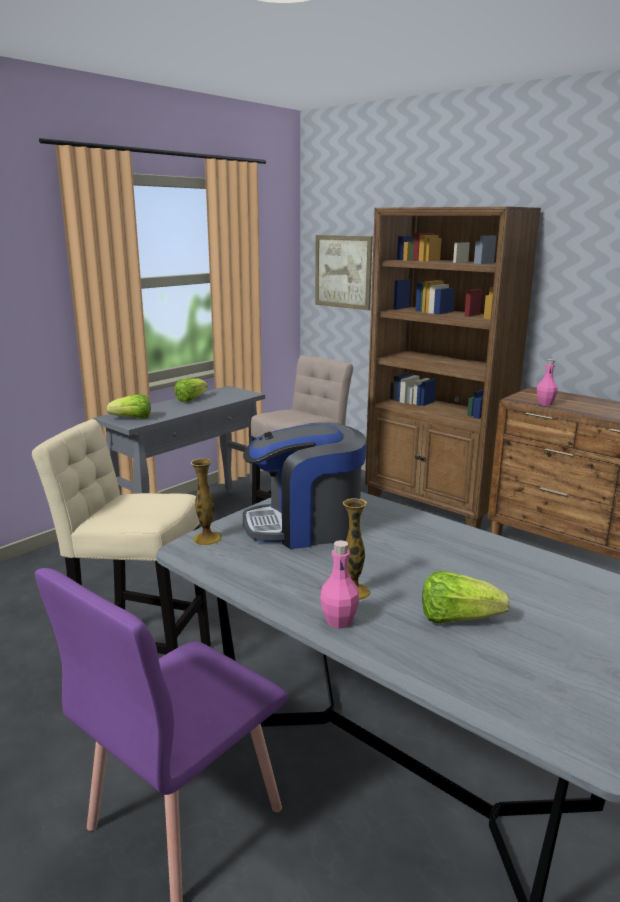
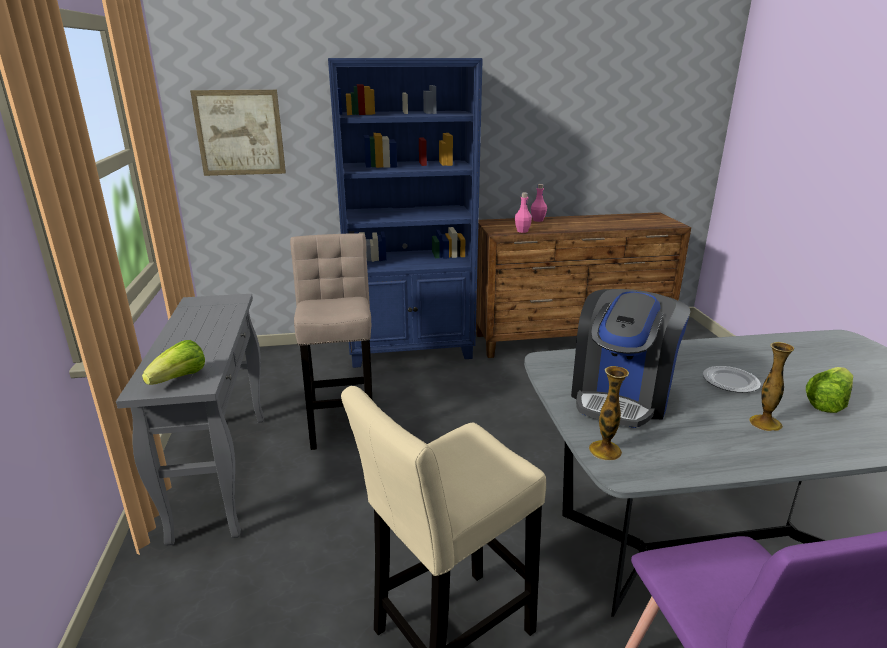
camera: 50 degrees left, 5 degrees up
(191, 399) = (184, 328): lettuce -> none
(339, 621) = (813, 447): pink bottle -> pink bottle (538, 220)
(417, 564) = (730, 382): none -> plate
(434, 506) = (411, 350): brown bookcase -> blue bookcase

